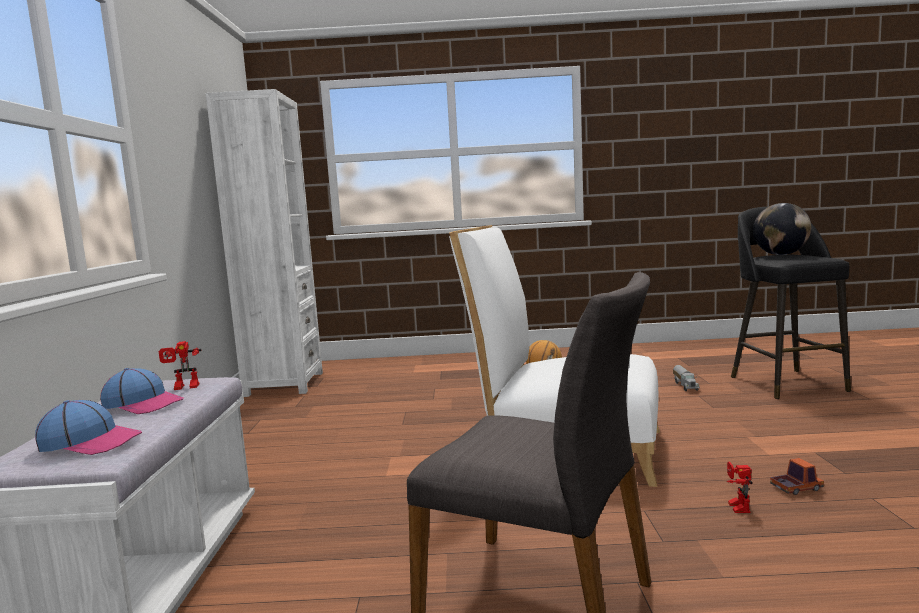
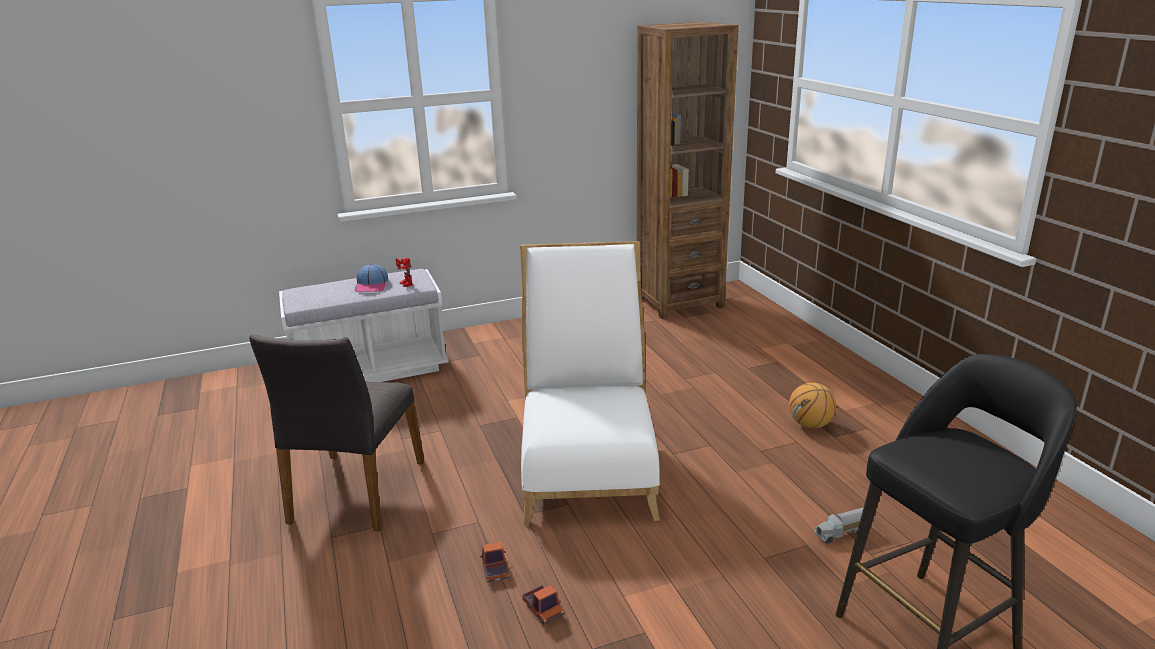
camera: 70 degrees right, 15 degrees up
(90, 442) = (314, 295): cap -> none
(284, 384) = (679, 302): white bookcase -> brown bookcase
(735, 507) = (495, 569): toy robot -> toy truck
(781, 255) = (976, 450): globe -> none

